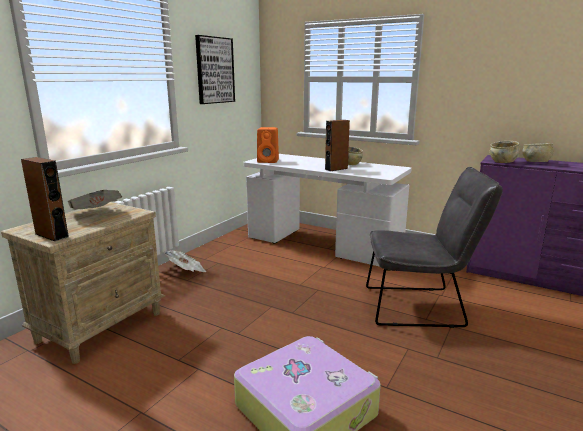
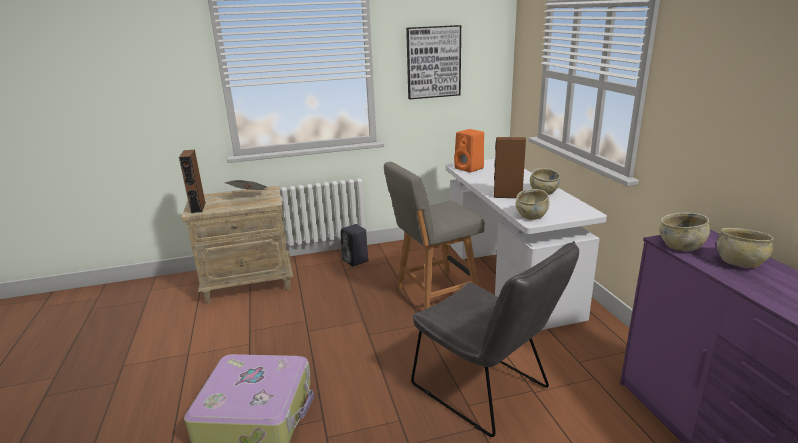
camera: 45 degrees right, 5 degrees up
(186, 271) = (356, 261): newspaper -> black speaker
(292, 270) = (434, 294): none -> grey chair
(377, 174) = (531, 216): none -> beige bowl

